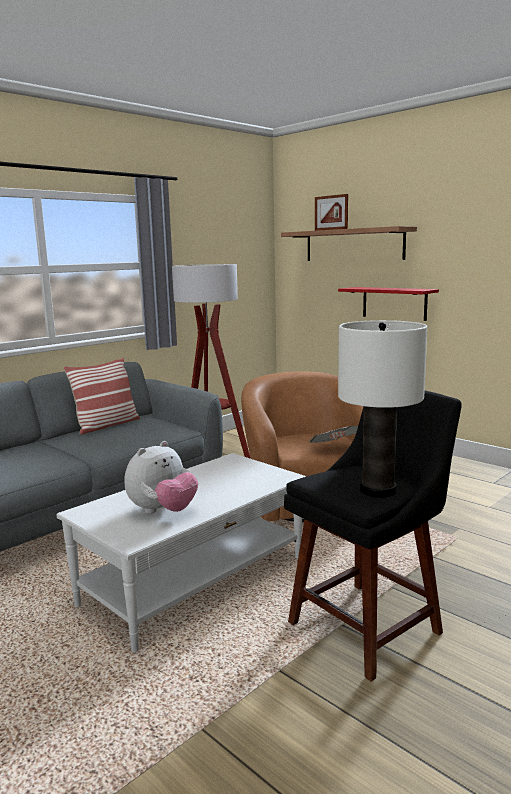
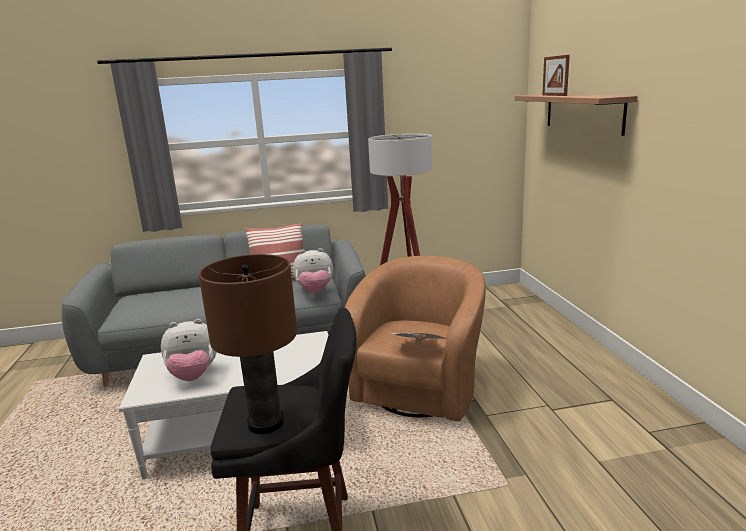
camera: 35 degrees right, 5 degrees up
(169, 427) = (315, 291): none -> plush toy
(377, 490) = (265, 423): white table lamp -> brown table lamp
(394, 303) = (611, 186): red shelf -> none

